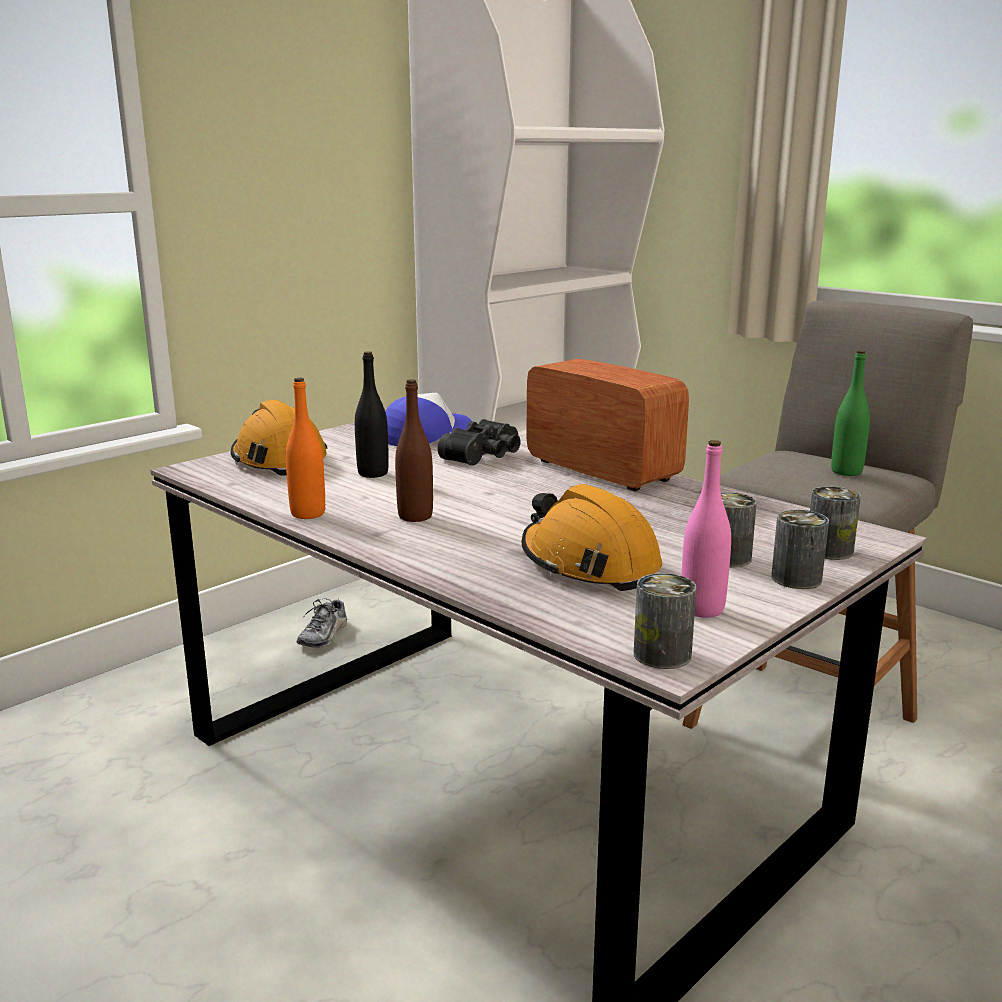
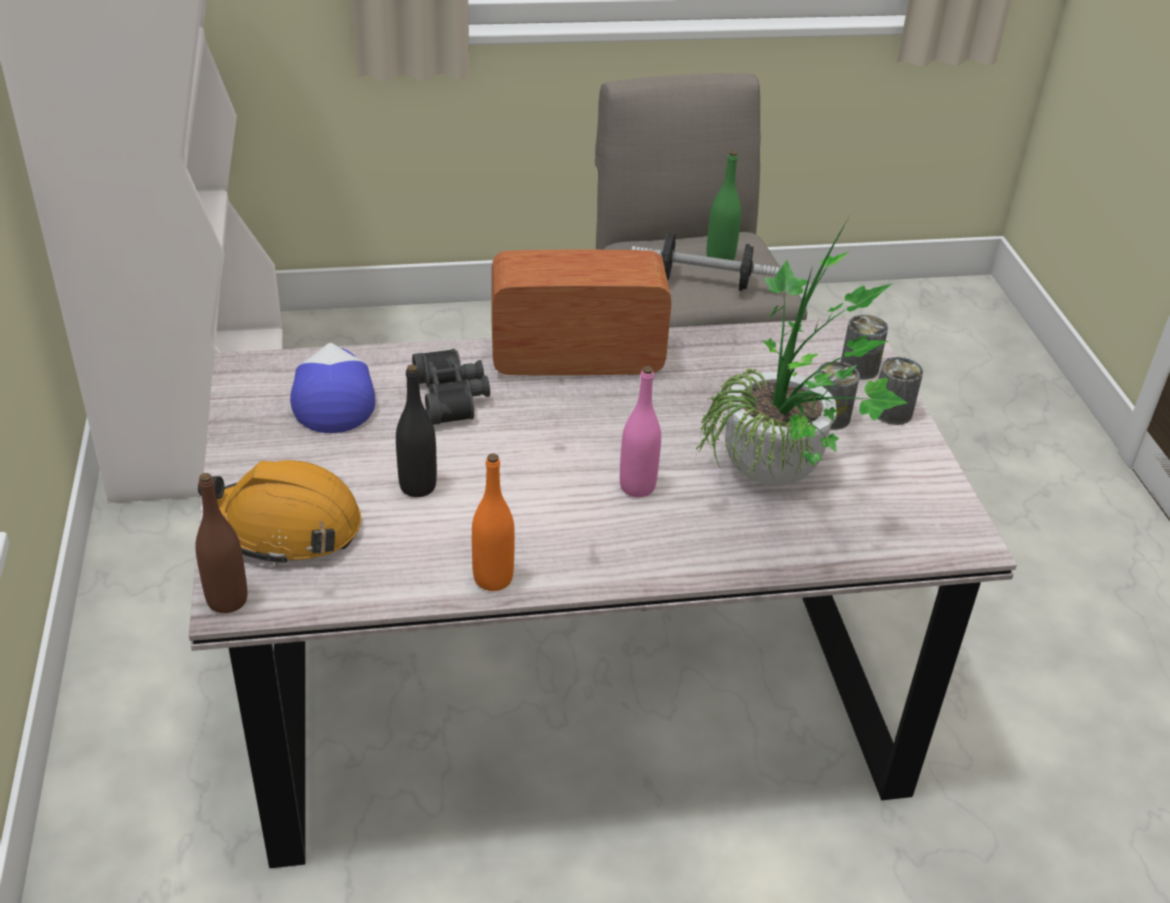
camera: 55 degrees left, 20 degrees up
(324, 635) = (180, 668): shoe -> none
(415, 516) = (575, 518): brown bottle -> brown bottle (227, 600)
(589, 563) = (778, 483): orange hard hat -> potted plant
(662, 655) = (958, 539): can -> none
(702, 609) = (904, 481): pink bottle -> pink bottle (637, 487)
(800, 475) = (704, 281): none -> dumbbell

